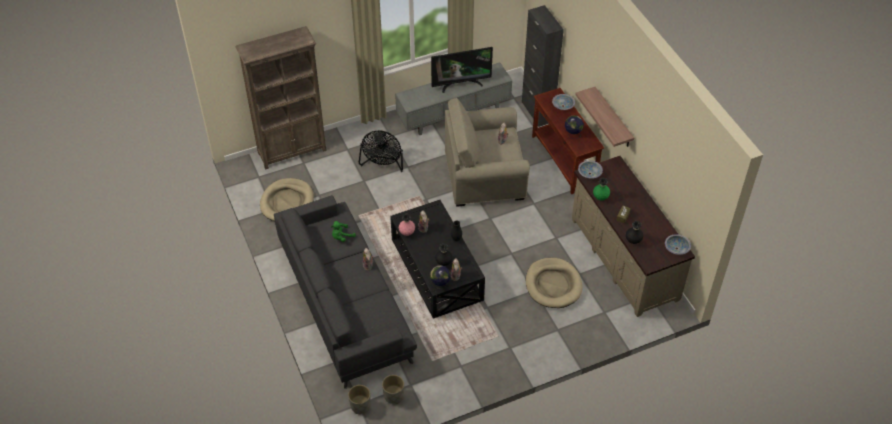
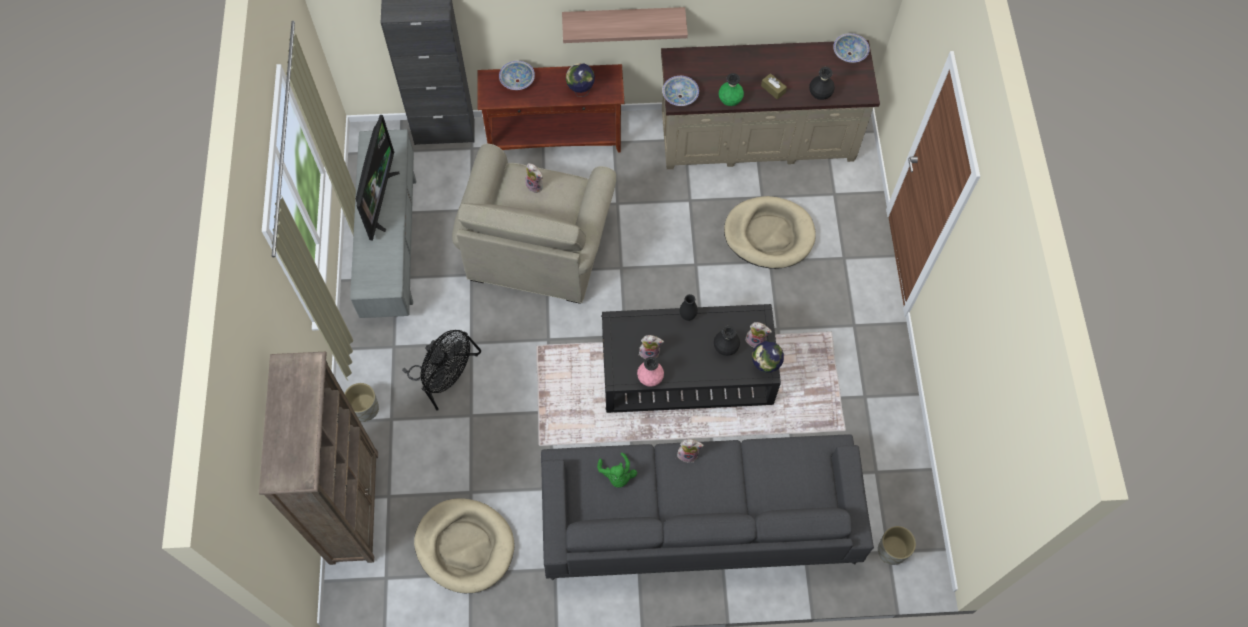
camera: 70 degrees left, 15 degrees up
(393, 396) = (888, 500): grey planter -> grey planter (365, 409)

